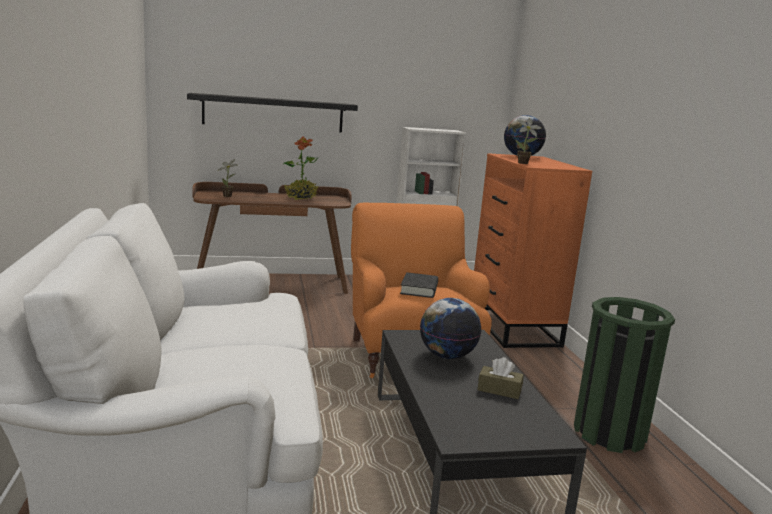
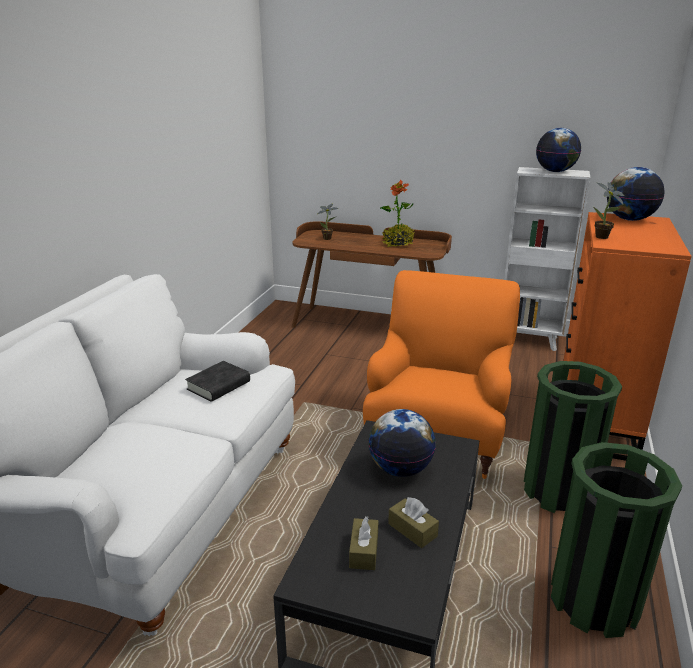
camera: 30 degrees right, 10 degrees up
(273, 113) = (380, 153): black shelf -> none
(419, 289) = (432, 378): black book -> black book (218, 386)
(435, 129) = (555, 171): none -> globe
(479, 410) = (364, 551): none -> brown tissue box
(528, 374) = (558, 491): none -> green trash can

